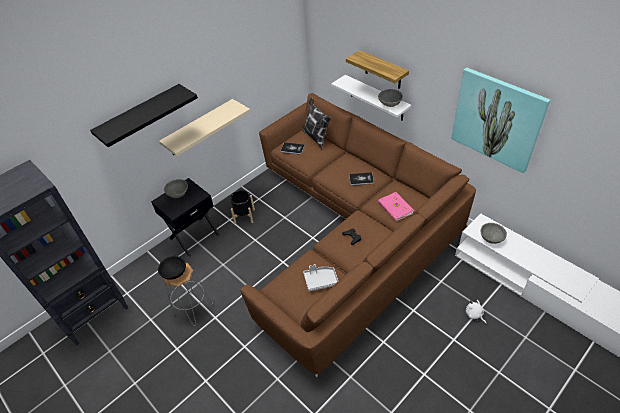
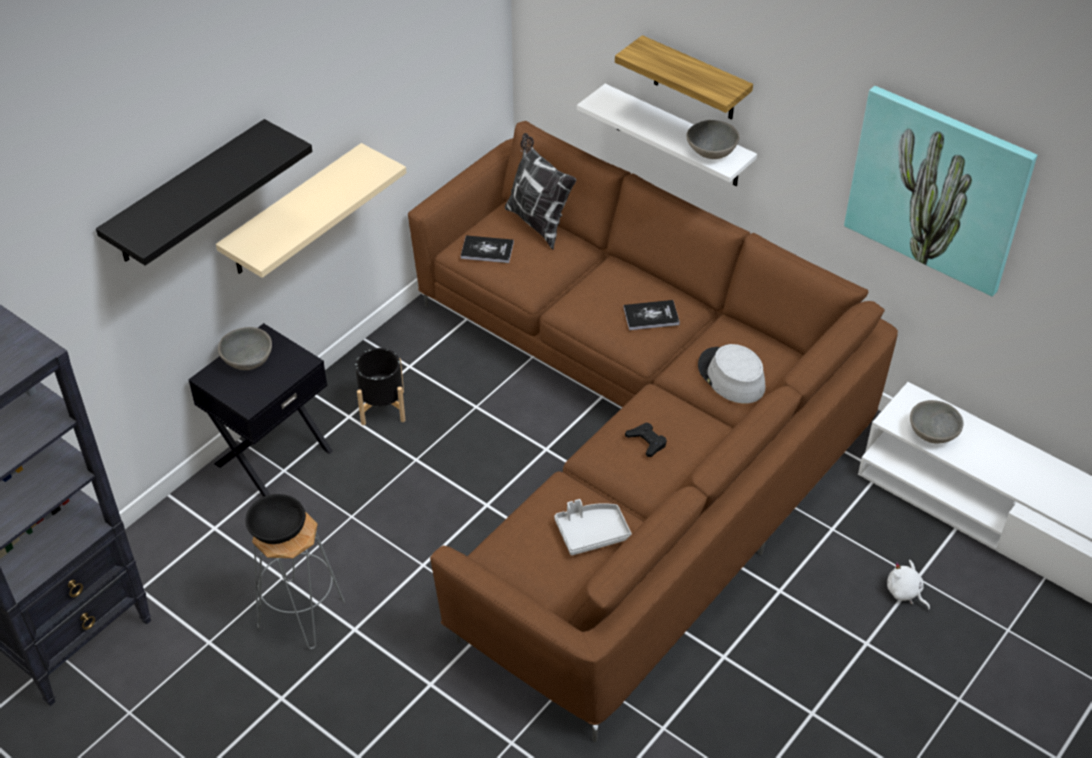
camera: 10 degrees left, 0 degrees up
(395, 208) = (731, 376): pink book -> grey hat

